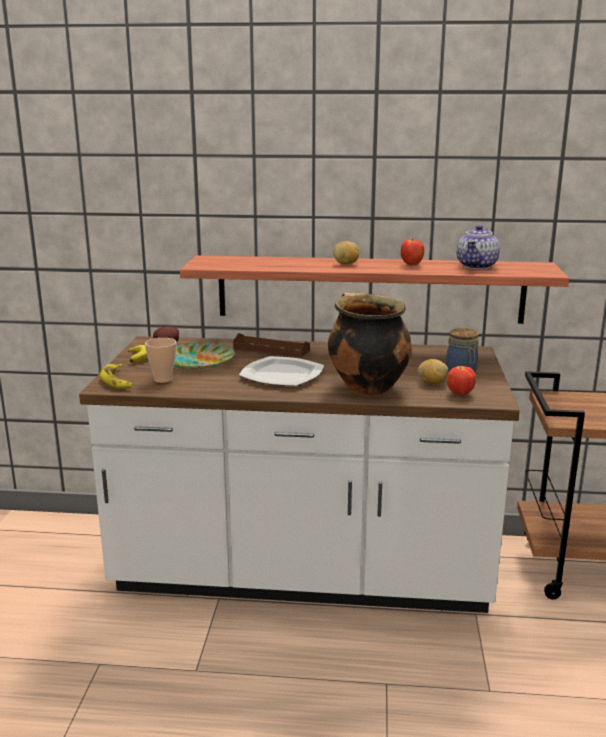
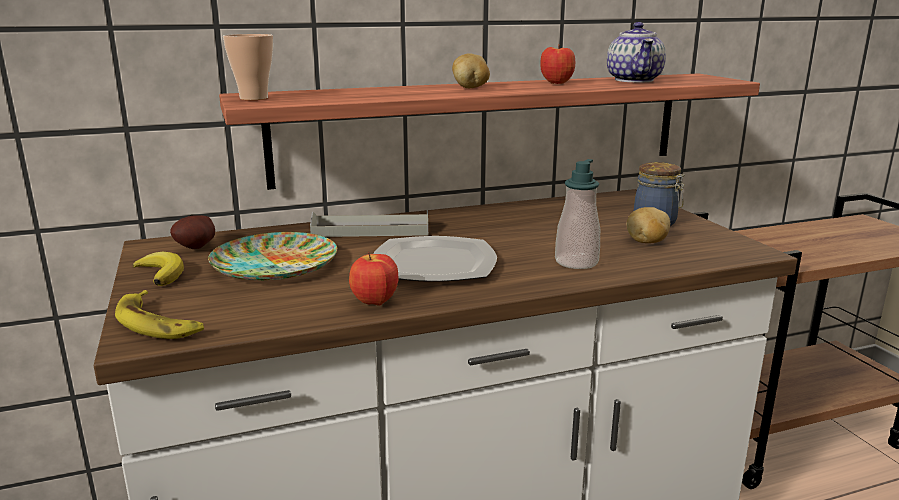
camera: 25 degrees left, 0 degrees up
(163, 379) = (245, 305): cup -> cup (254, 98)
(271, 349) = (370, 230): brown tray -> grey tray
(366, 387) = (576, 262): cooking pot -> soap dispenser
(460, 394) = (701, 250): apple -> apple (374, 303)

